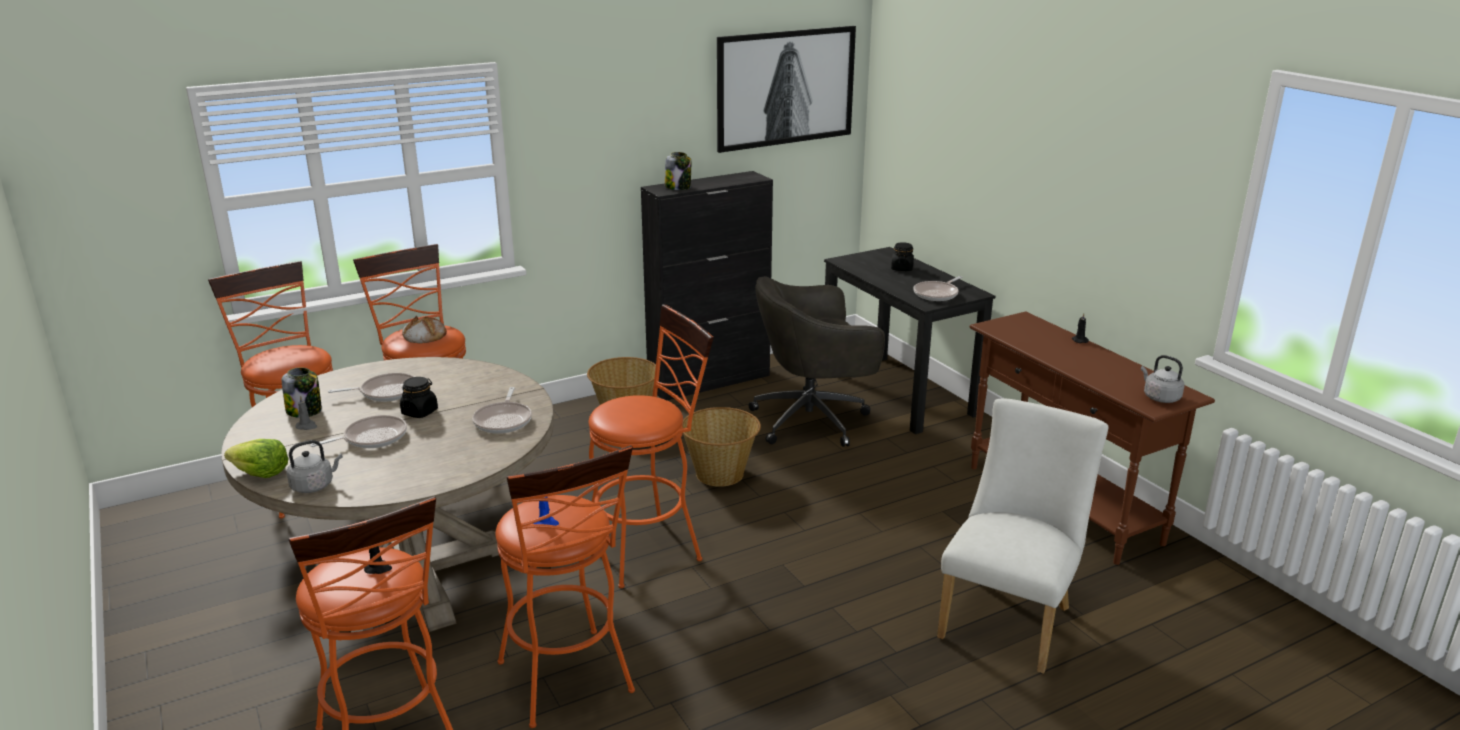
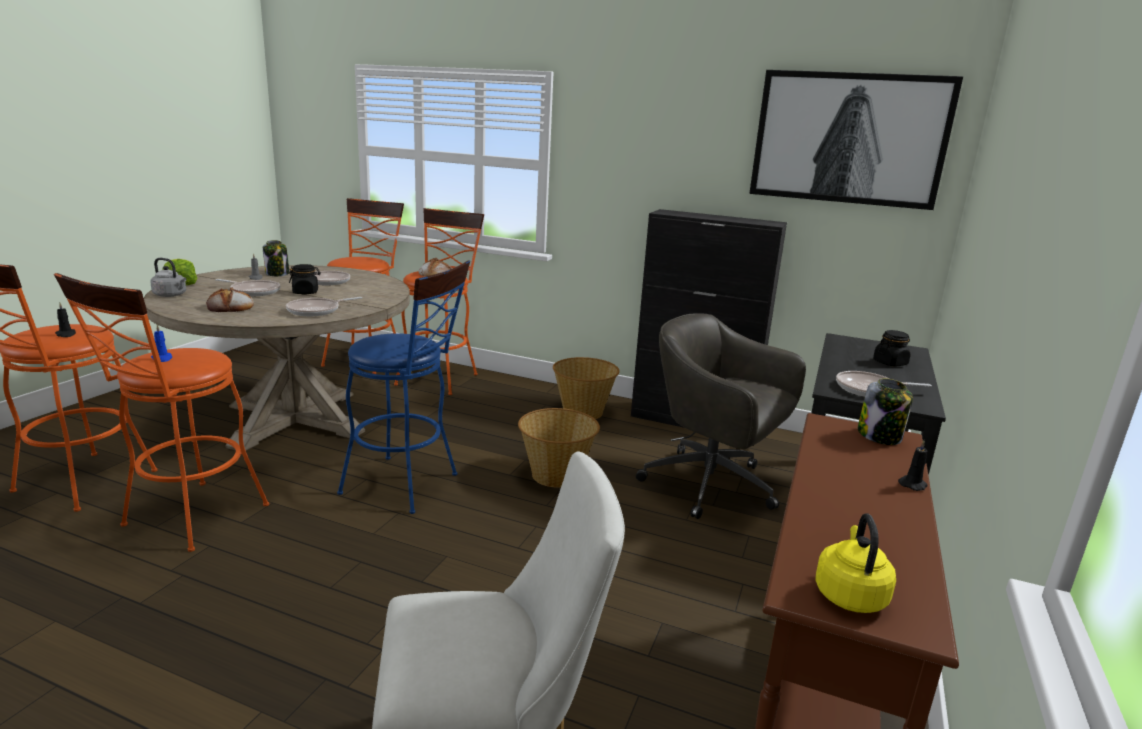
camera: 50 degrees right, 5 degrees down
(423, 460) = (231, 307): none -> bread
(650, 547) = (408, 485): orange stool -> blue stool
(678, 187) = (684, 214): jar -> jar (880, 436)
(1159, 397) = (849, 594): grey kettle -> yellow kettle

